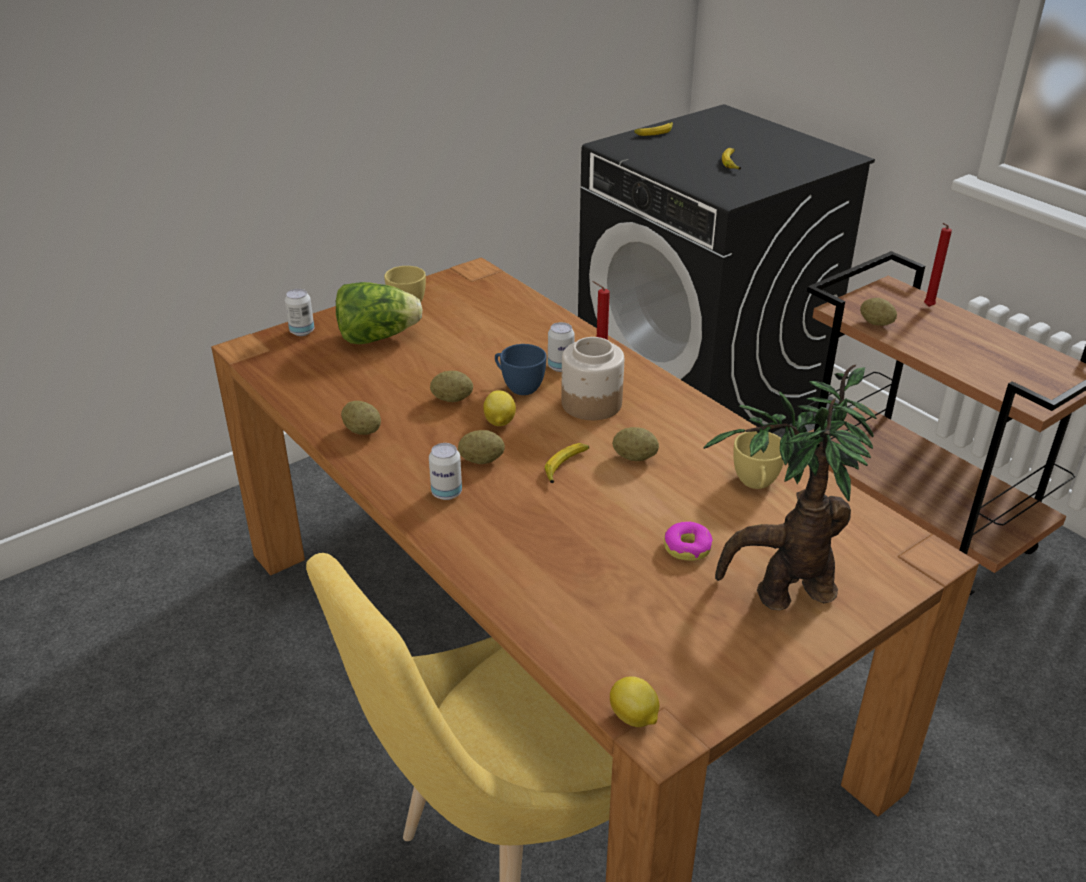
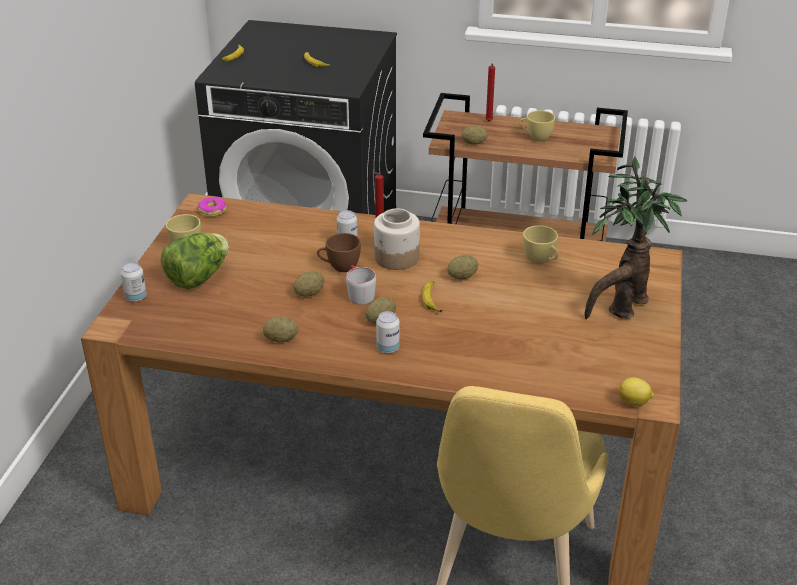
camera: 40 degrees left, 0 degrees up
(499, 422) = (358, 293): lemon -> grey mug
(518, 386) = (339, 267): blue cup -> brown cup
(687, 547) = (551, 310): donut -> donut (212, 211)
(969, 346) = (535, 137): none -> yellow cup

